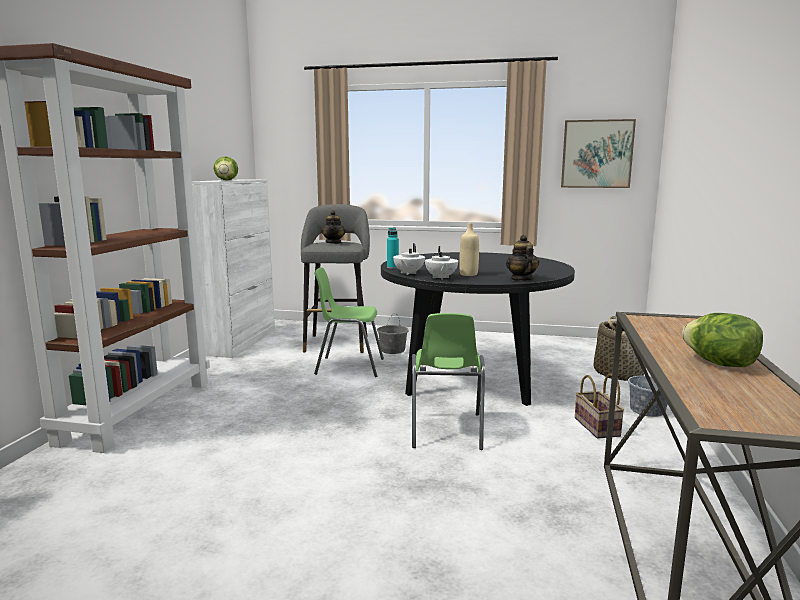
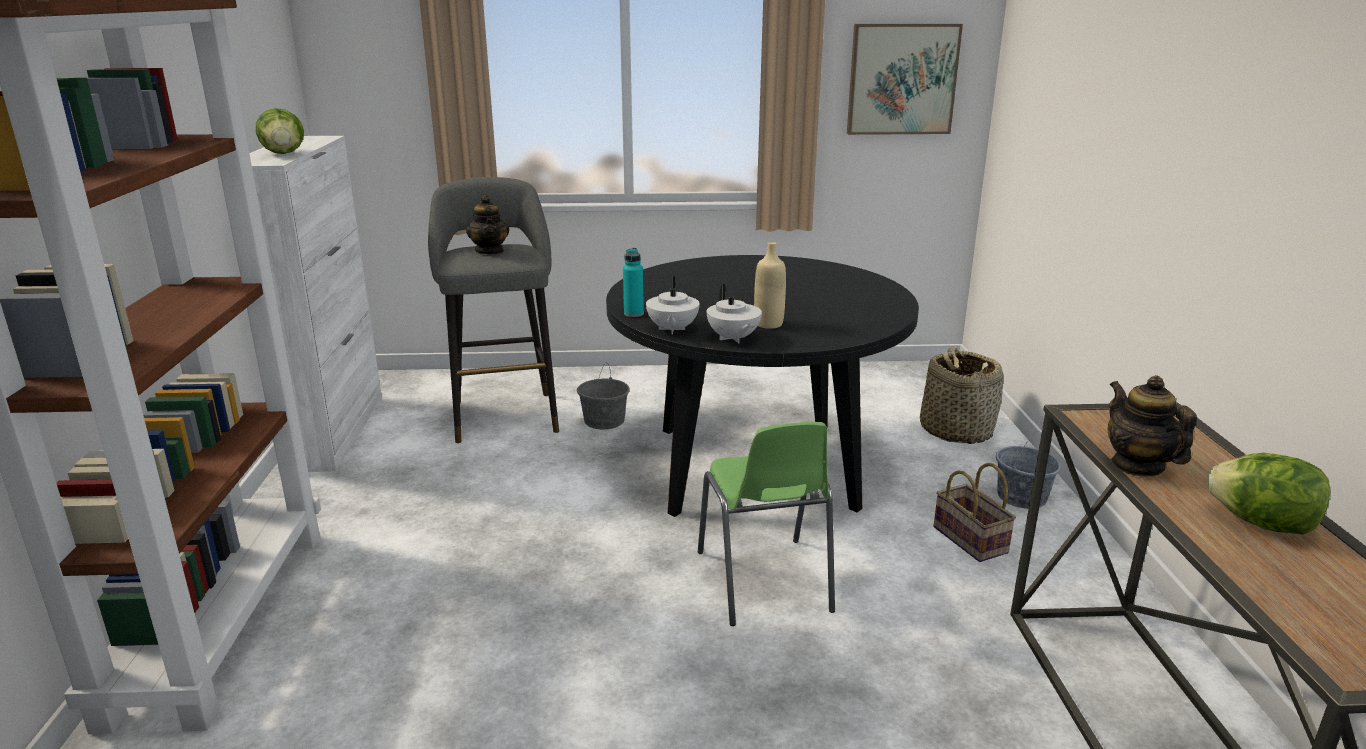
camera: 15 degrees left, 10 degrees up
(349, 366) = (550, 466): green chair -> none
(521, 279) = (857, 331): teapot -> teapot (1137, 466)

